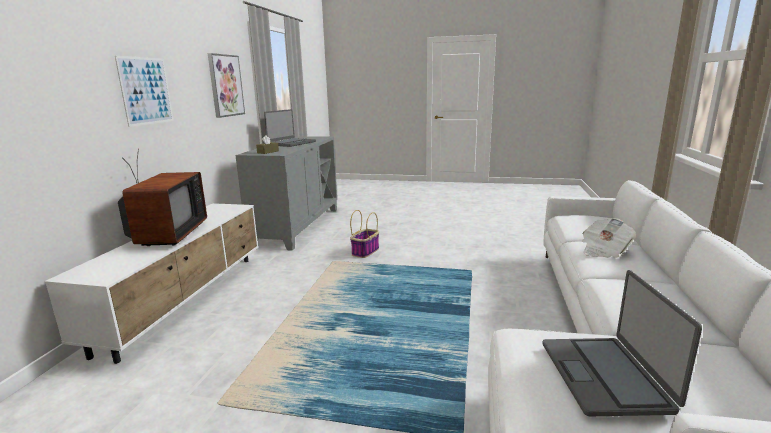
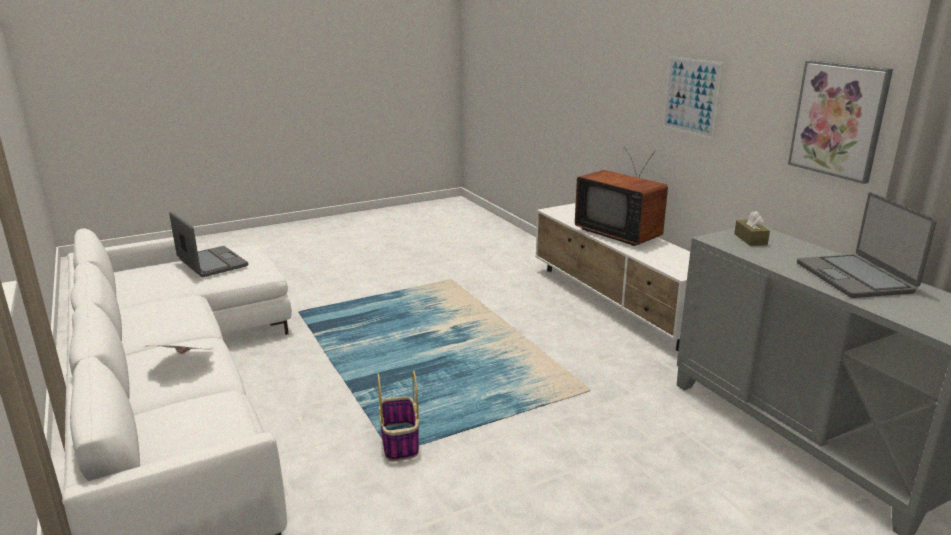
camera: 140 degrees right, 5 degrees up
(365, 251) = (586, 426): basket -> basket (400, 443)

